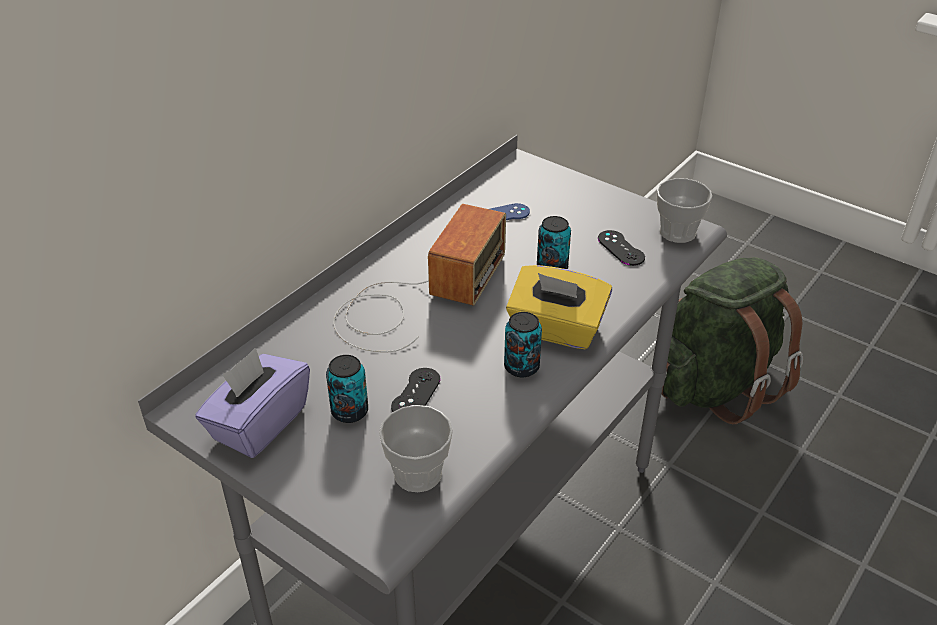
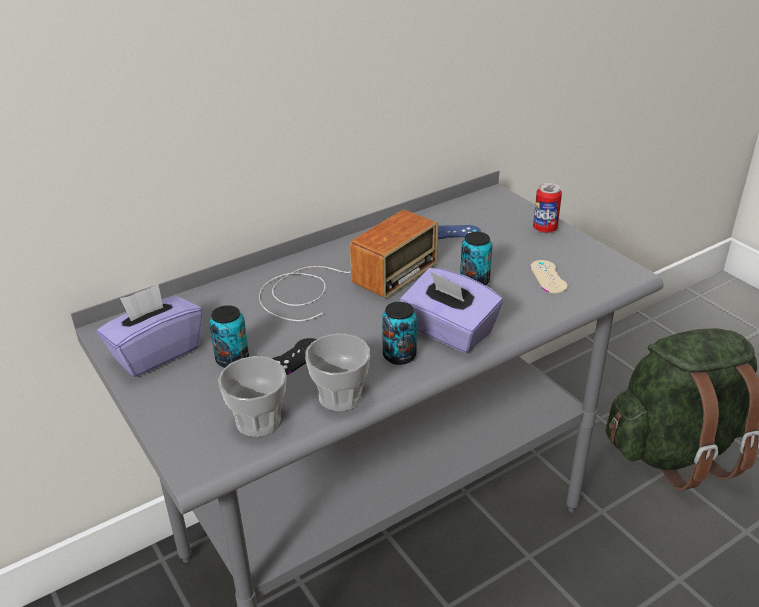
camera: 20 degrees right, 5 degrees down
(556, 329) = (448, 332): yellow tissue box -> purple tissue box
(590, 194) = (545, 229): none -> can
(621, 248) = (548, 277): black game controller -> beige game controller
(677, 232) = (611, 273): cup -> cup (340, 396)

